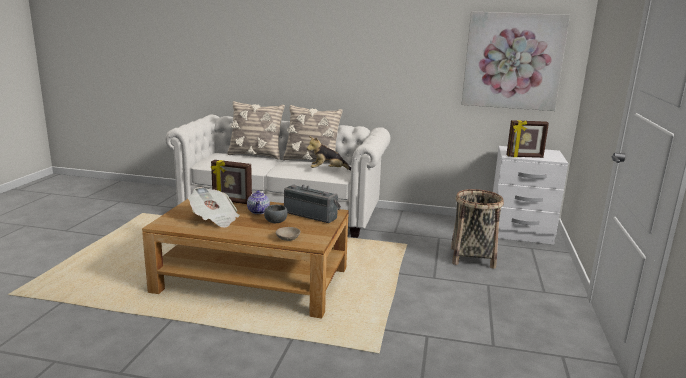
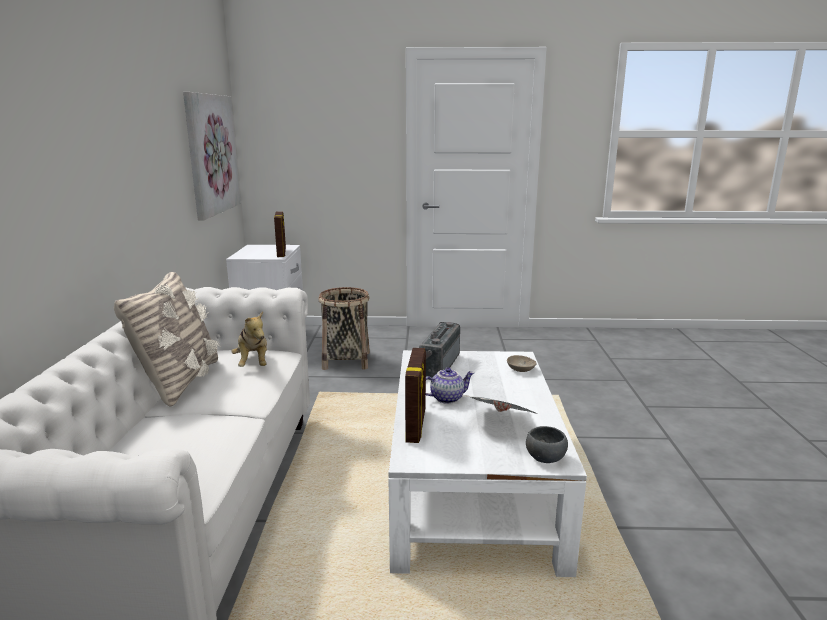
camera: 100 degrees left, 0 degrees up
(253, 280) = (472, 485): brown coffee table -> white coffee table
(255, 155) = (124, 442): beige pillow -> none
(276, 222) = (476, 382): grey bowl -> grey bowl (545, 457)

